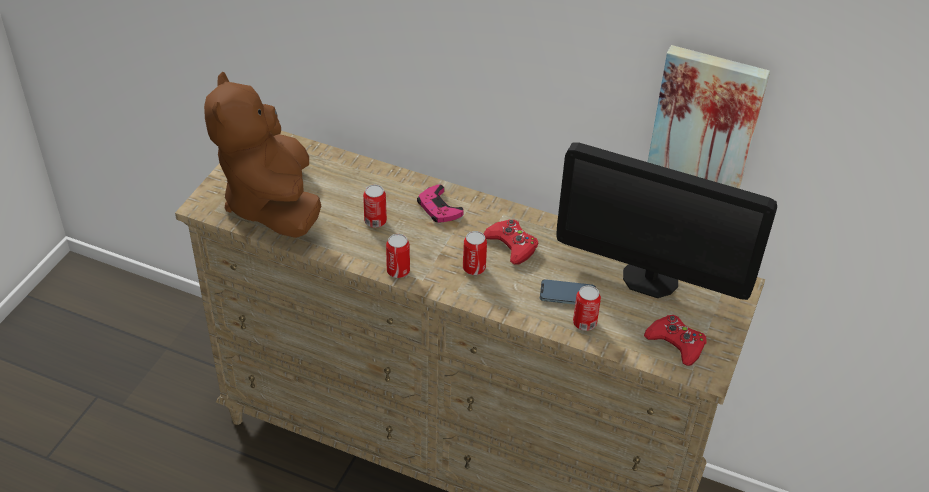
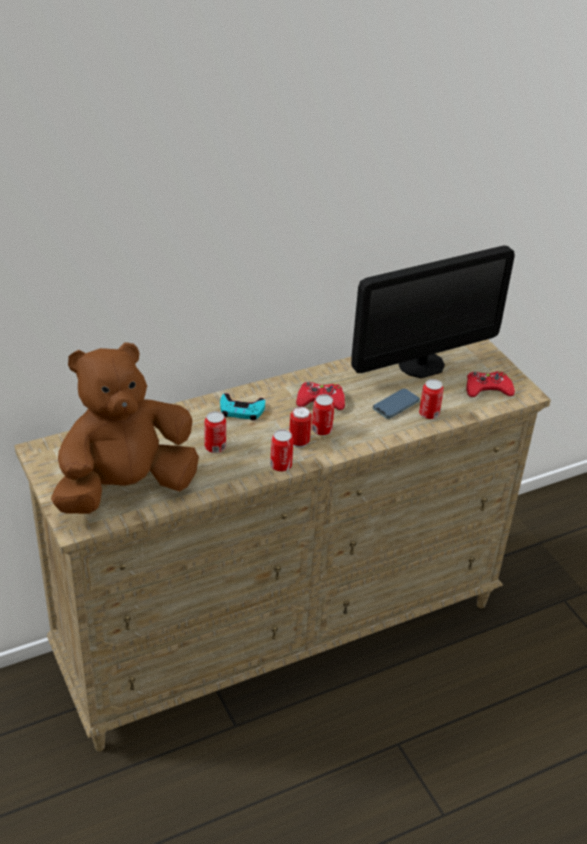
camera: 50 degrees left, 5 degrees down
(272, 204) = (125, 488): brown plush toy -> brown plush toy turned 120 degrees clockwise
(439, 208) = (241, 410): pink game controller -> turquoise game controller
(441, 264) = (299, 442): none -> can
(706, 117) = (420, 217): picture -> none

